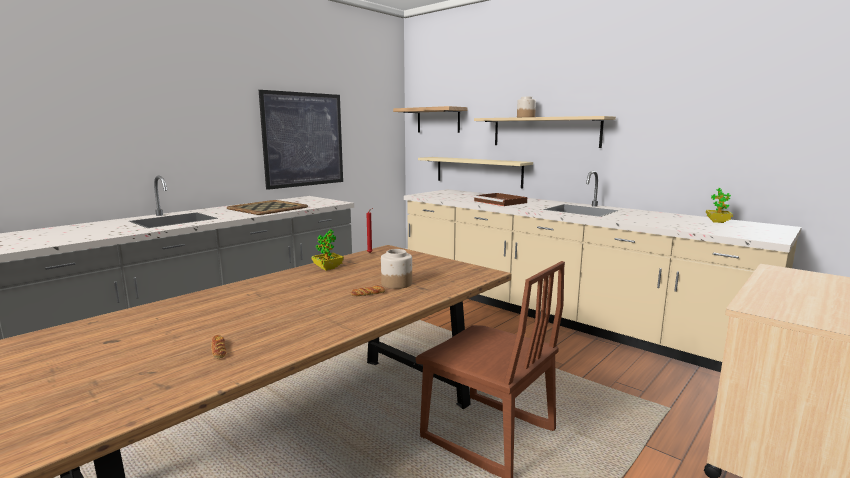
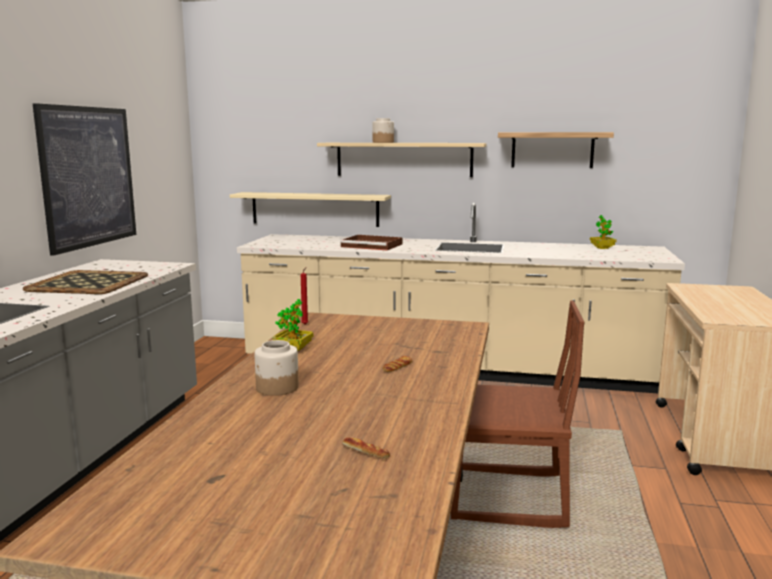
camera: 30 degrees left, 0 degrees up
(396, 284) = (405, 352): jar -> jar (277, 388)
(438, 120) = (249, 143): shelf -> shelf (552, 150)

